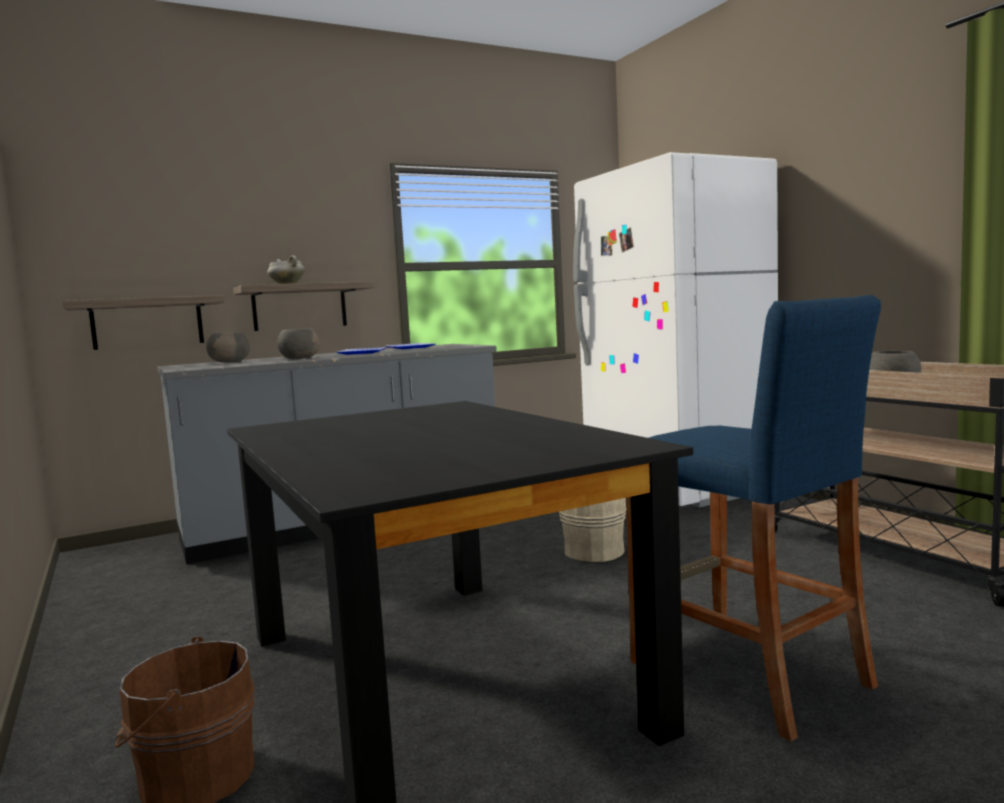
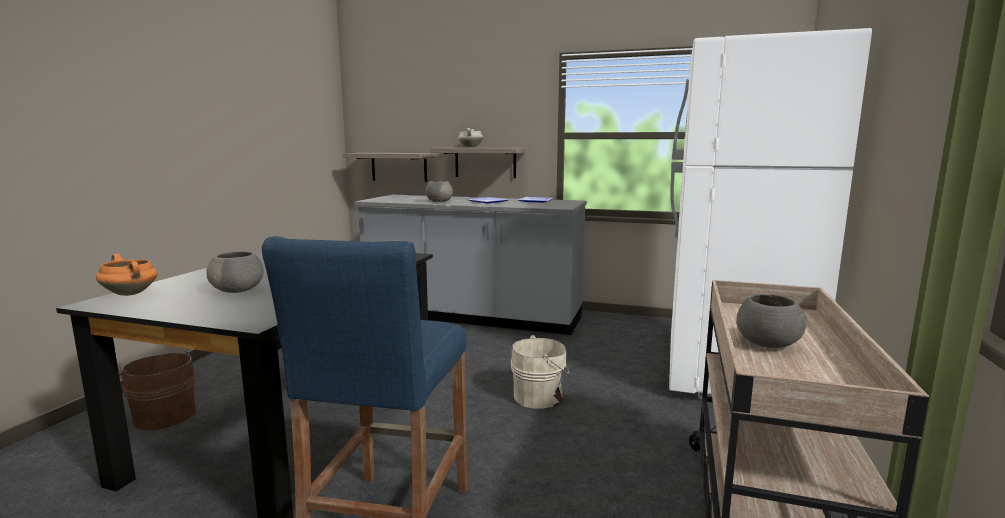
camera: 45 degrees right, 5 degrees up
(230, 362) = (414, 198): grey bowl -> grey bowl (238, 290)
(338, 482) = (131, 293): none -> orange cooking pot

